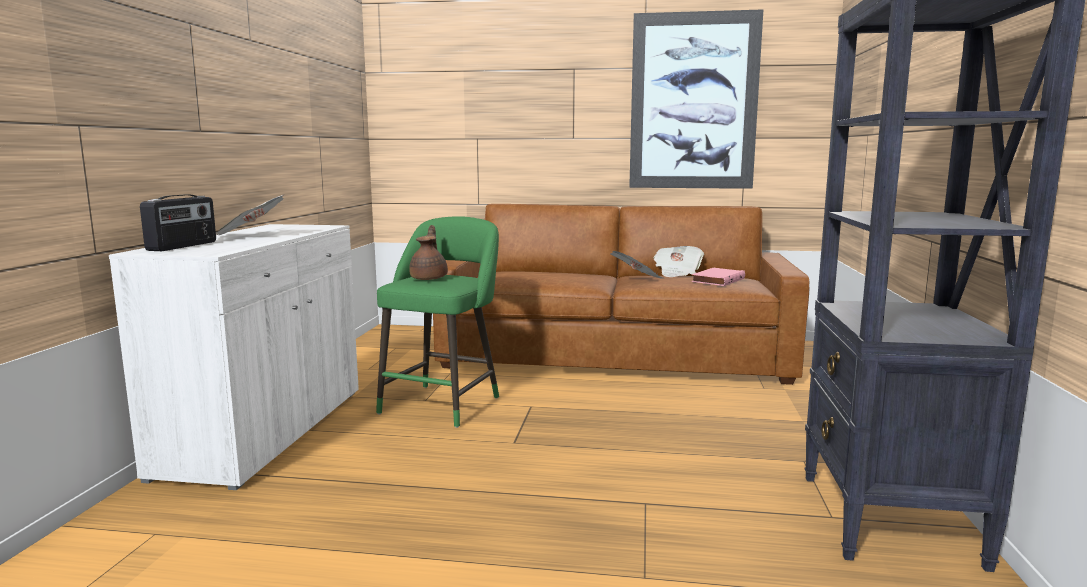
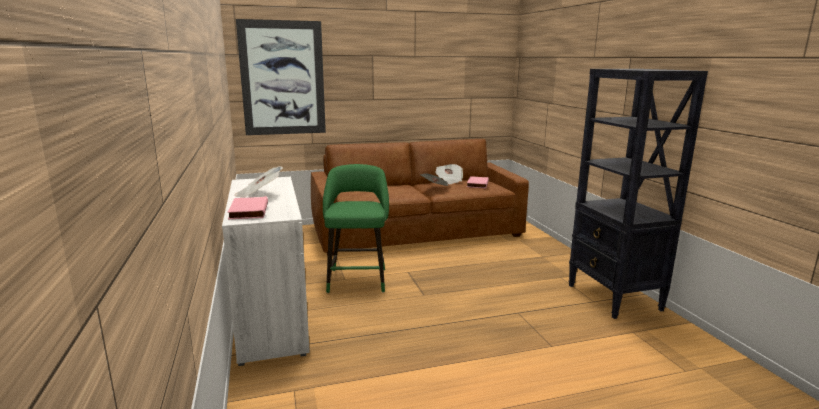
camera: 25 degrees left, 5 degrees up
(183, 246) = (247, 211): radio -> pink book
(430, 278) = (352, 206): brown teapot -> none
(693, 102) = (443, 77): picture -> picture (283, 78)

